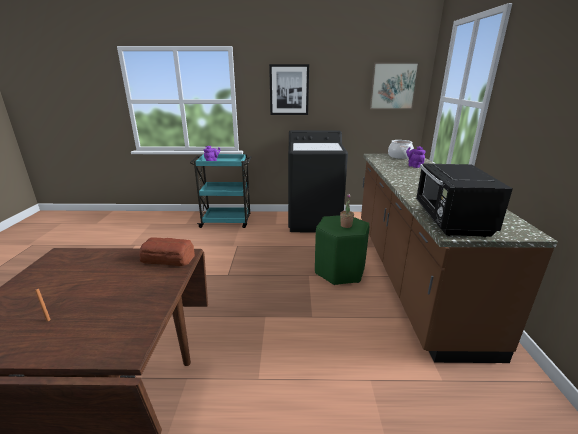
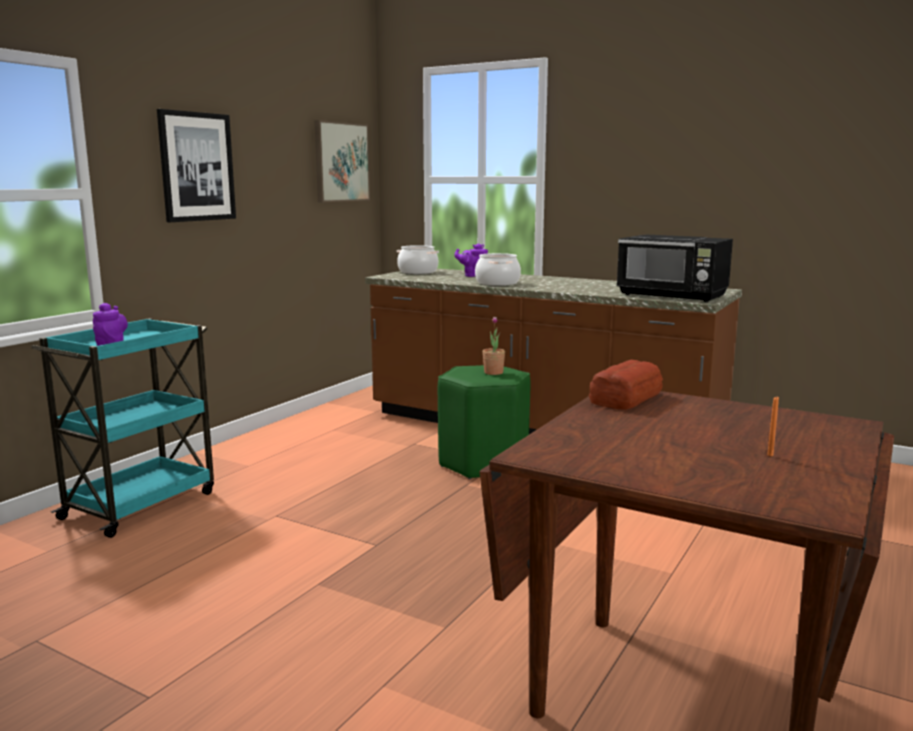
camera: 60 degrees left, 10 degrees down
(314, 221) = (299, 437): black washing machine -> none
(398, 174) = (497, 283): none -> cooking pot

